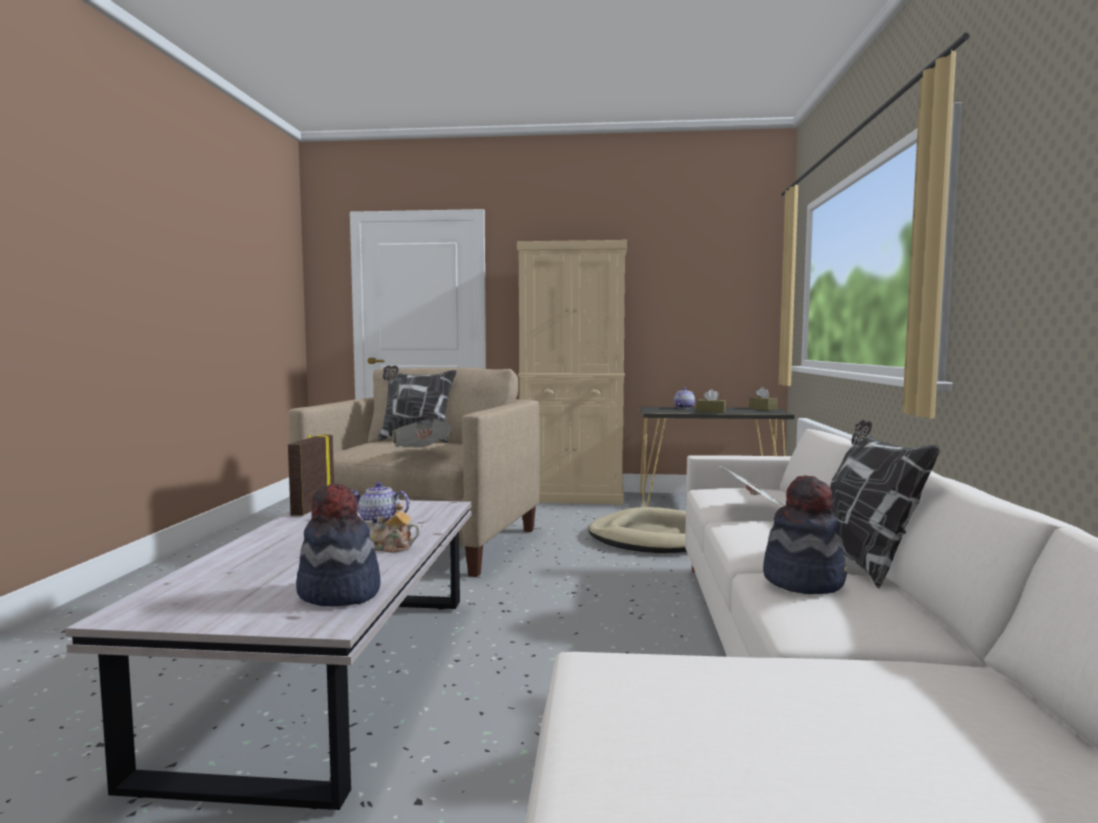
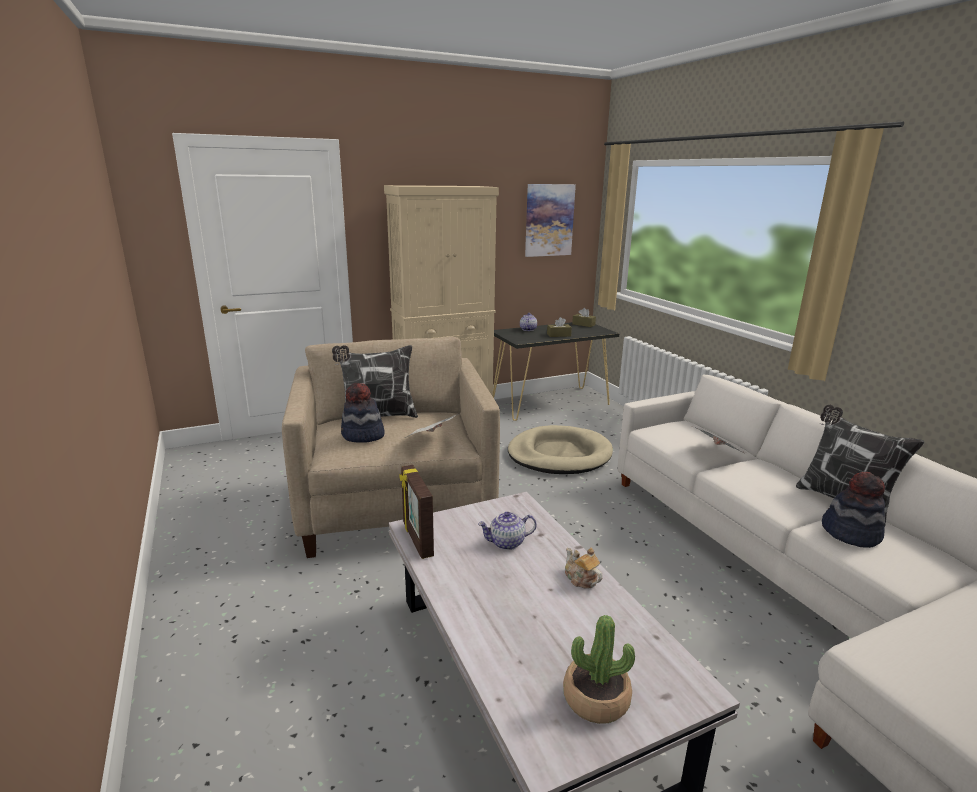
camera: 30 degrees left, 15 degrees up
(233, 602) = (596, 699): none -> potted plant
(338, 593) = (645, 653): hat -> hat (362, 435)
(392, 548) = (580, 579): teapot -> teapot turned 75 degrees clockwise
(717, 284) = (549, 220): none -> picture

